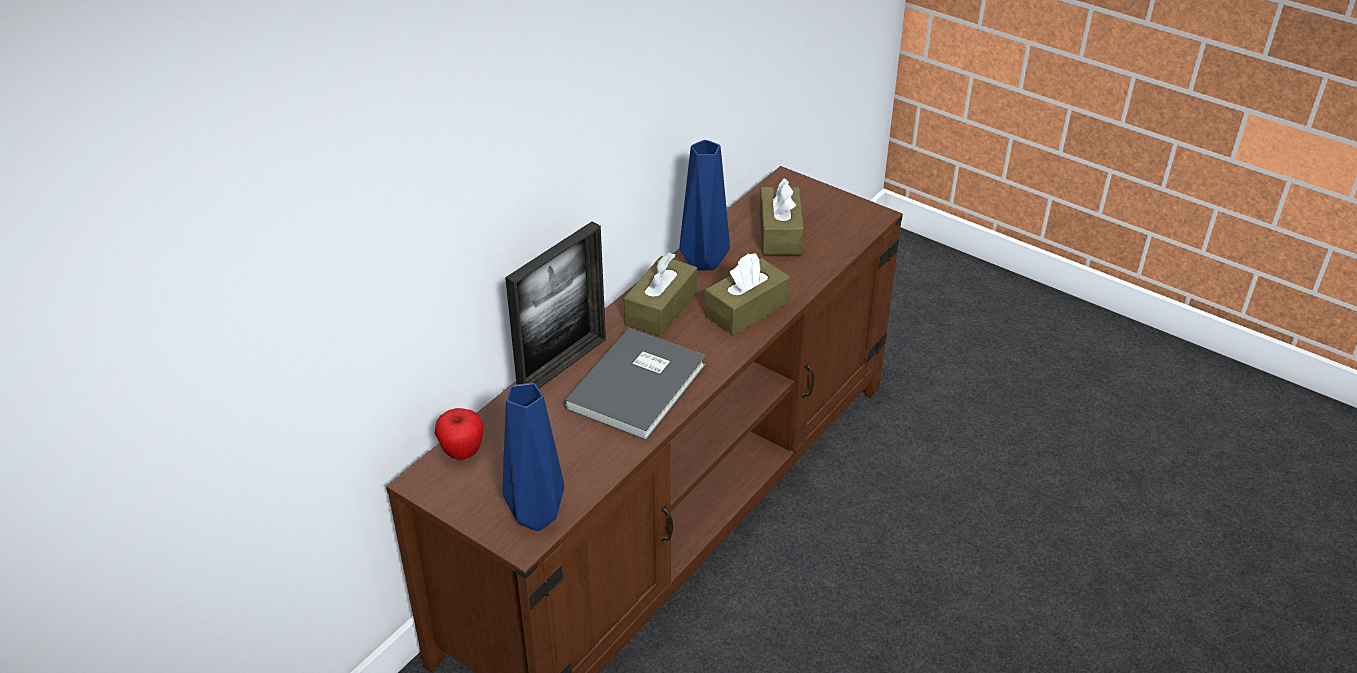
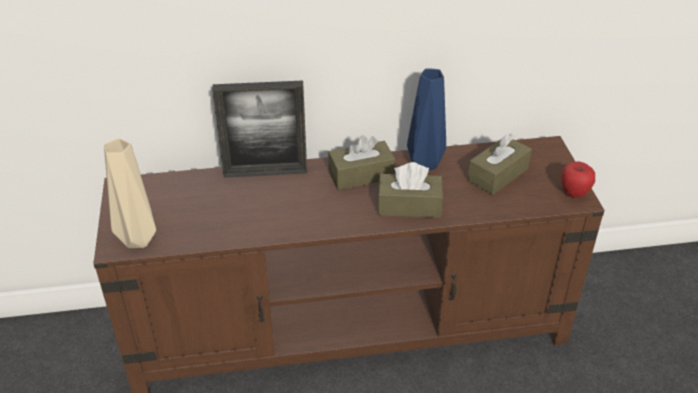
camera: 45 degrees right, 0 degrees up
(462, 452) = (157, 184): apple -> apple (574, 193)
(539, 515) = (140, 240): blue vase -> beige vase
(641, 386) = (287, 209): grey book -> none

